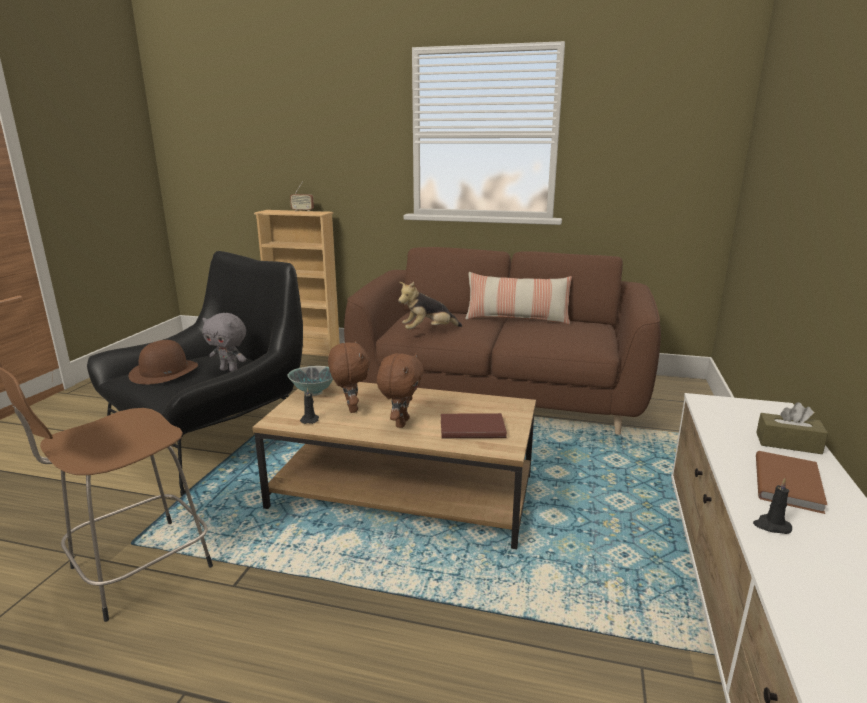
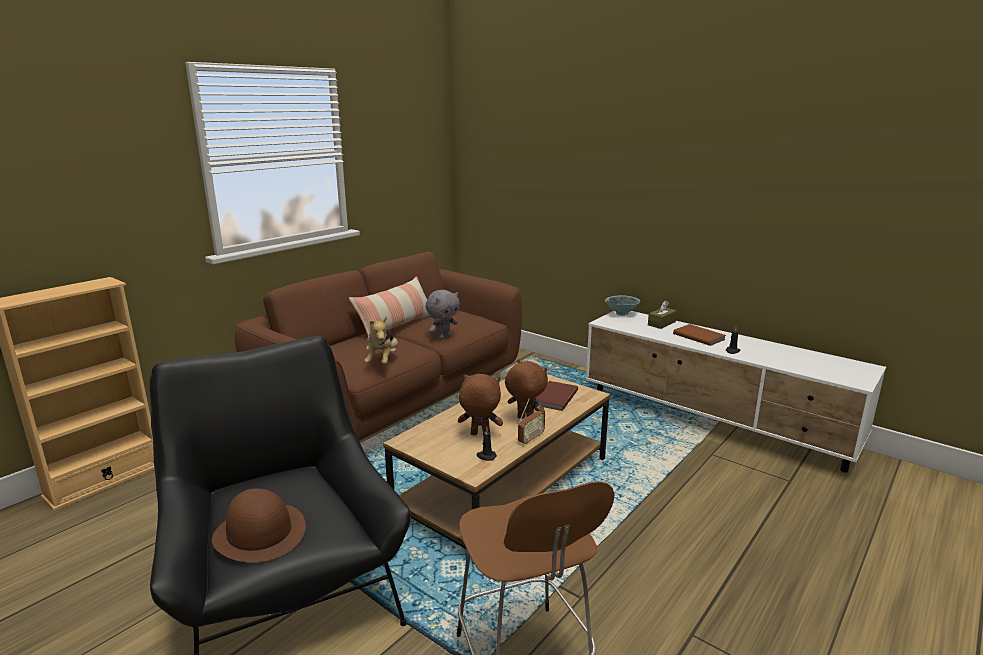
camera: 65 degrees left, 0 degrees up
(230, 370) = (302, 488): grey plush toy -> grey plush toy (443, 337)
(302, 211) = (66, 286): radio -> radio (531, 439)
(313, 393) = (428, 447): bowl -> bowl (621, 314)

